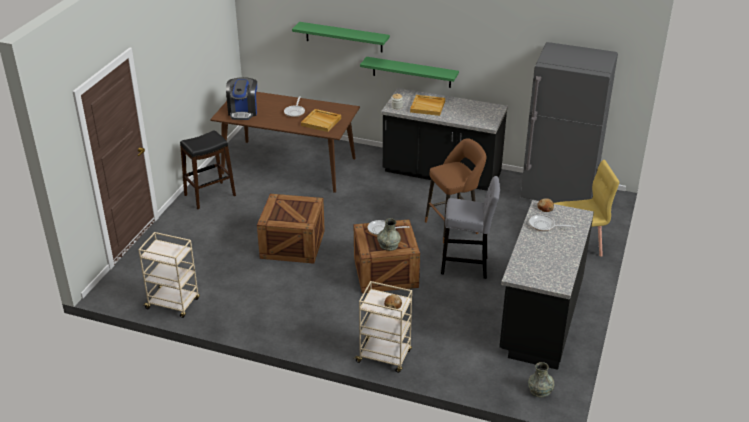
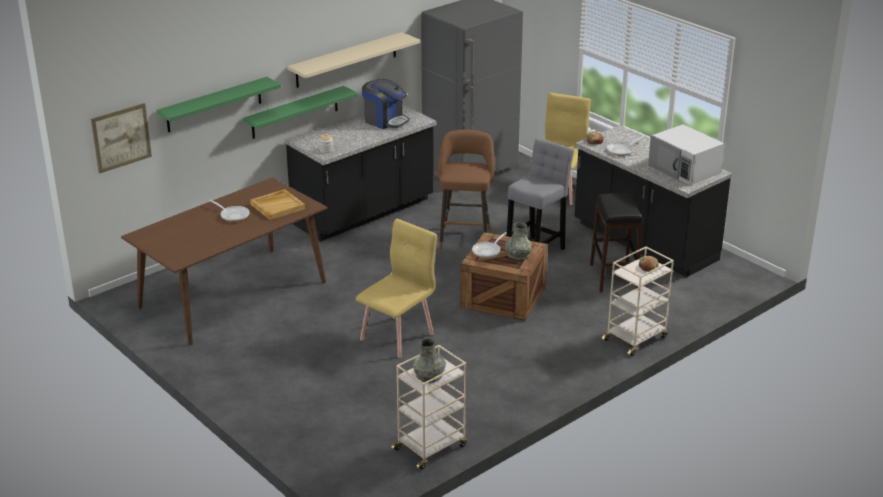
camera: 60 degrees left, 5 degrees down
(210, 195) = (229, 365): black stool -> black stool (614, 277)
(243, 111) = (187, 245): coffee machine -> coffee machine (385, 120)
(273, 29) = (121, 137): none -> picture
(293, 245) = (398, 336): crate -> yellow chair
(428, 106) = (347, 136): beige tray -> none
(464, 51) = (346, 60): none -> beige shelf
(540, 390) = (740, 277): grey vase -> grey vase (429, 375)
(546, 267) = (684, 169): none -> white microwave

